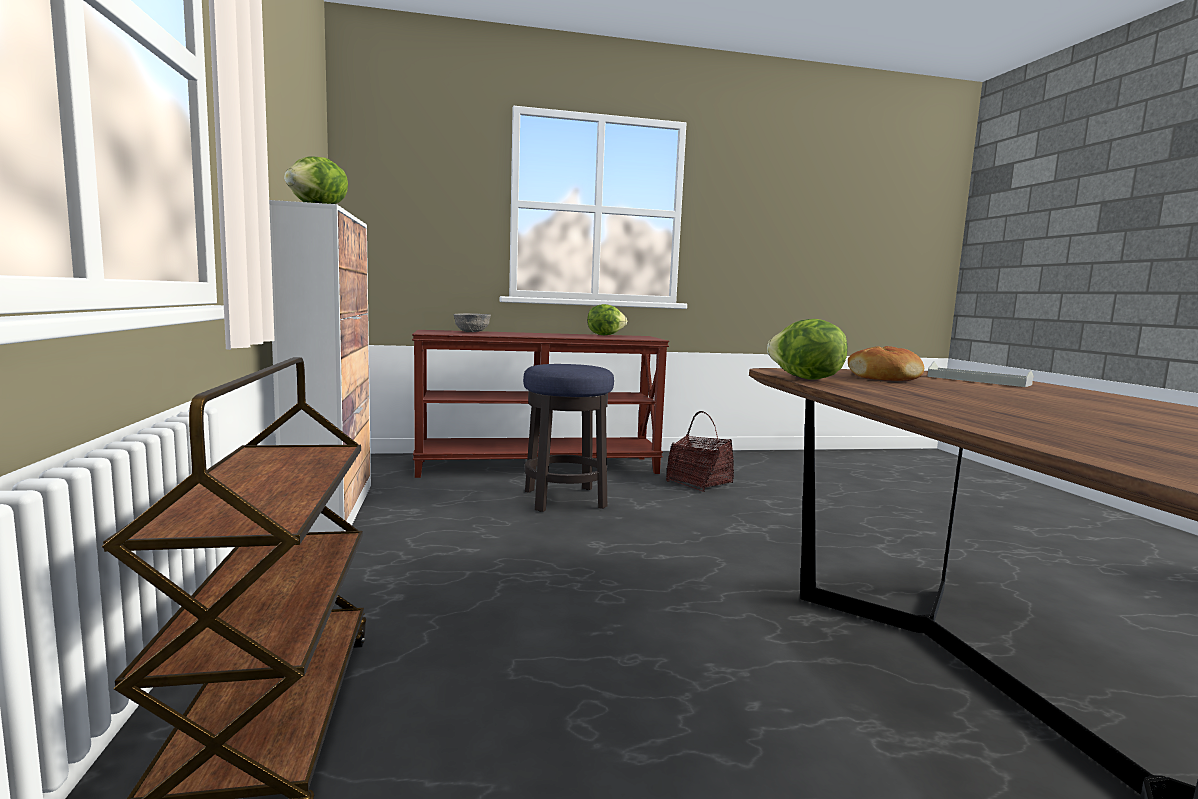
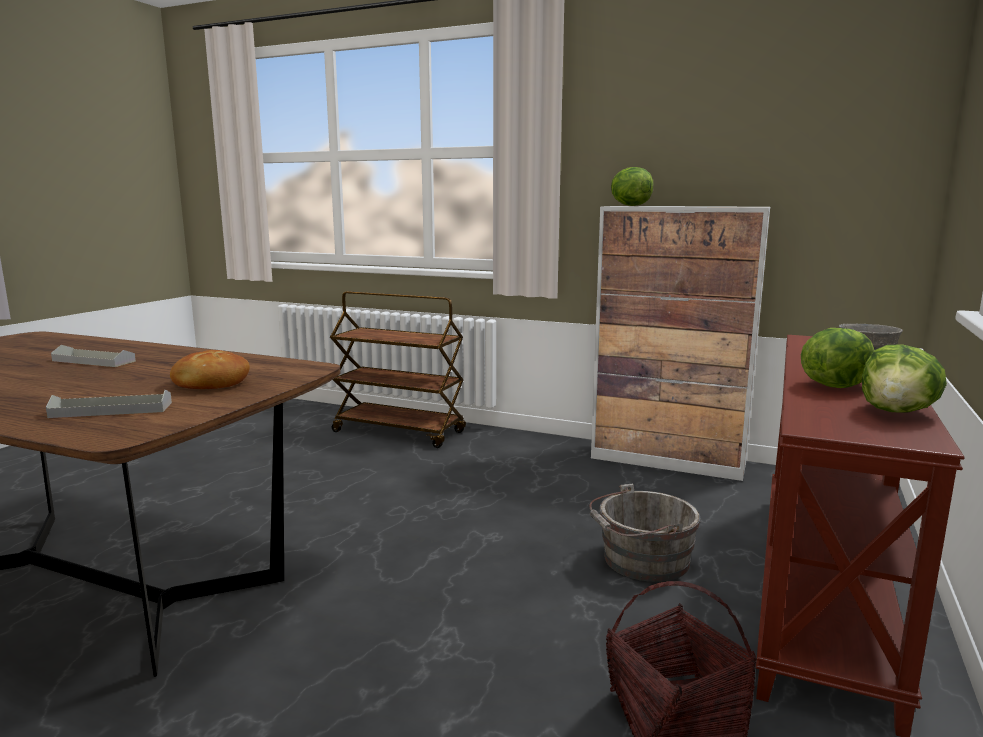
camera: 125 degrees right, 5 degrees up
(564, 499) = (641, 560): stool -> grey bucket
(805, 379) = (263, 359): lettuce -> lettuce (834, 385)
(1021, 411) = (93, 361): none -> grey tray

